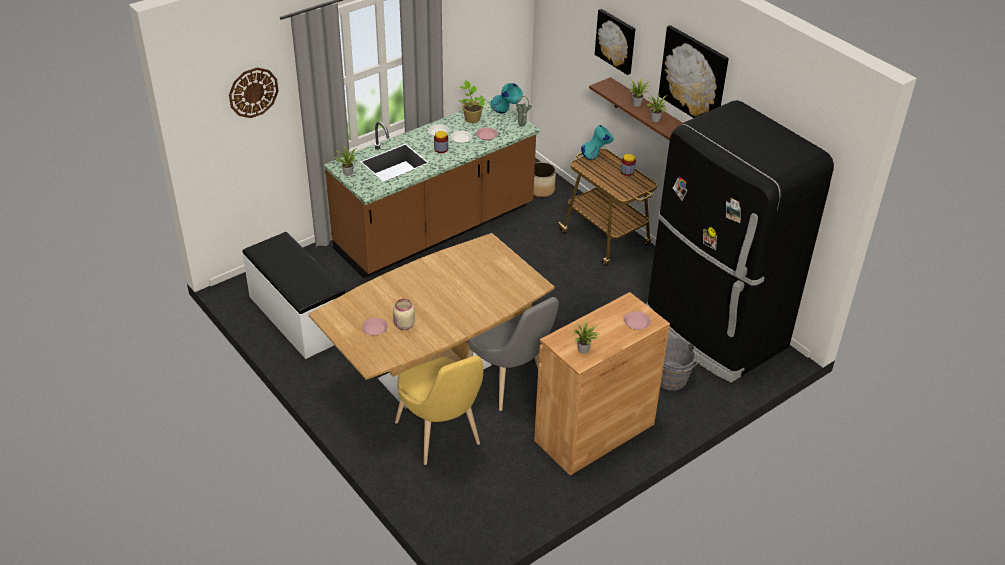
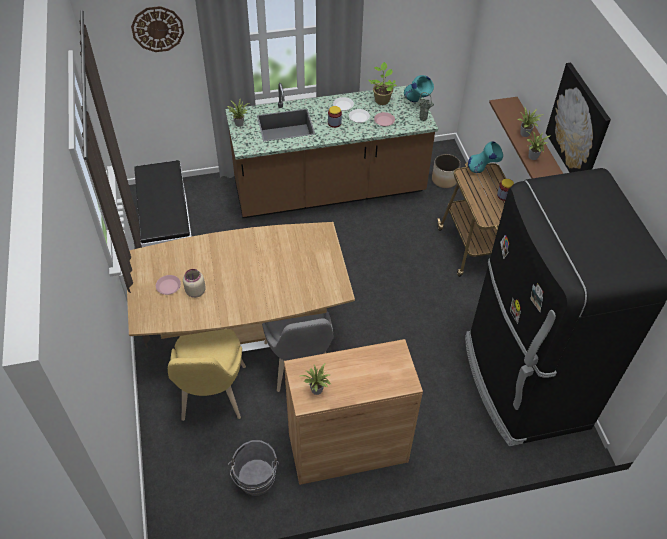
camera: 25 degrees right, 10 degrees up
(616, 41) = (528, 62): picture -> none
(636, 322) = (389, 378): pink plate -> none
(672, 381) = (452, 421): grey bucket -> grey bucket (256, 482)

